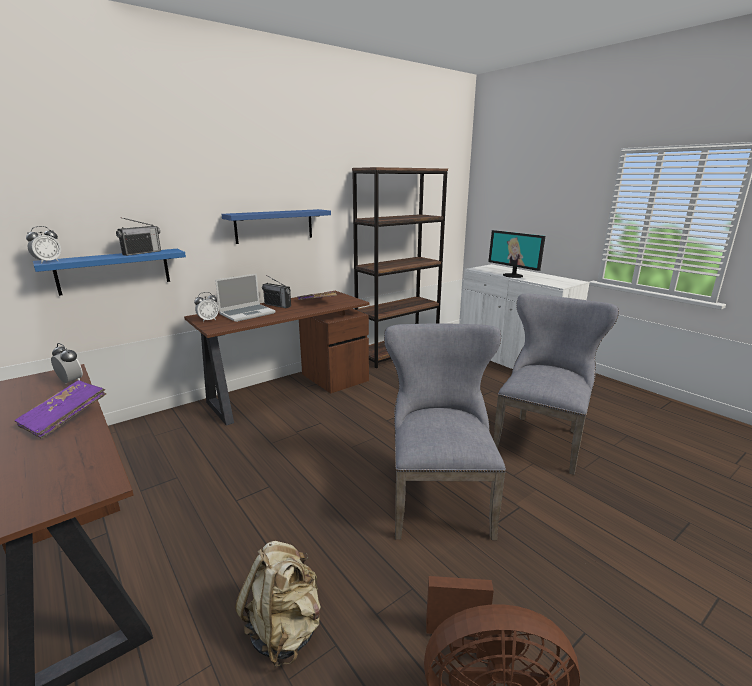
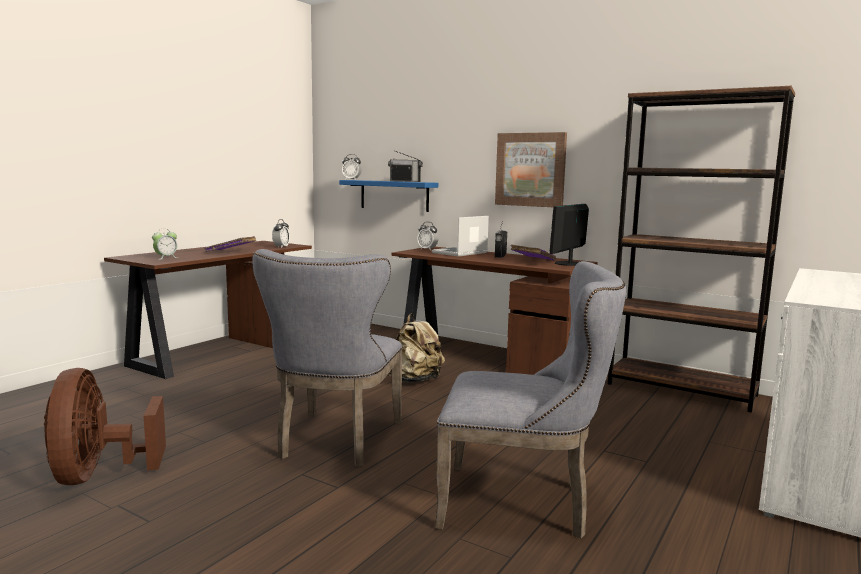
camera: 70 degrees right, 10 degrees down
(50, 479) = (166, 258): none -> alarm clock
(247, 313) = (460, 253): laptop -> laptop turned 105 degrees clockwise
(274, 226) = (530, 169): blue shelf -> picture
(285, 629) = (168, 407): beige backpack -> beige backpack (415, 381)
(437, 496) = (336, 442): grey chair -> grey chair turned 120 degrees clockwise
(513, 275) = (819, 283): monitor -> monitor (568, 263)

